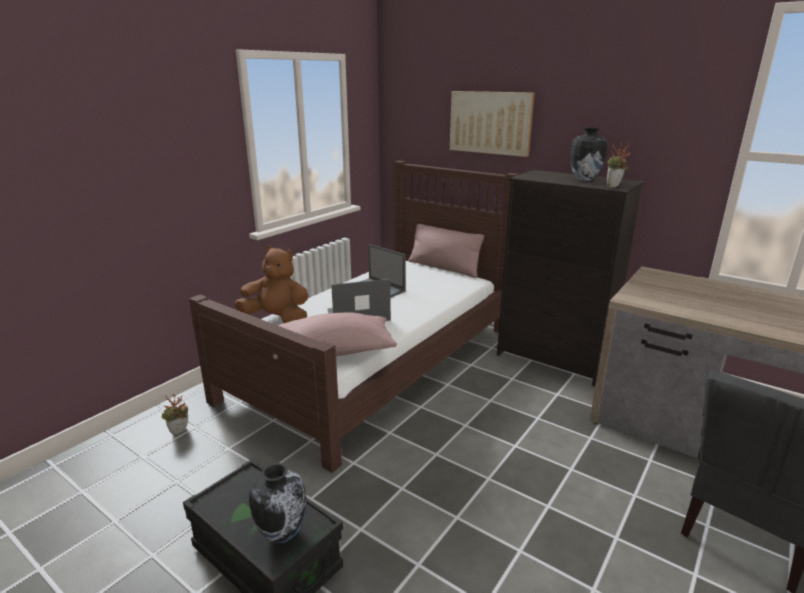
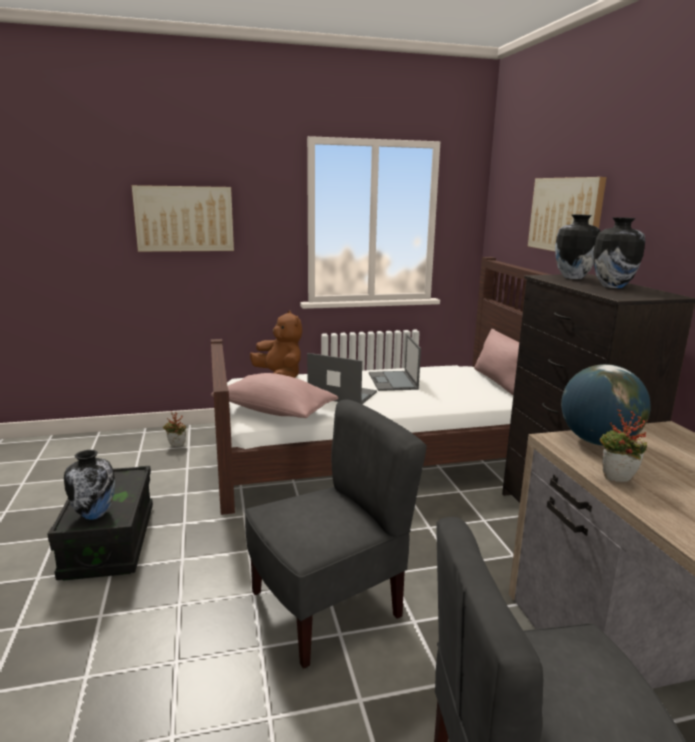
camera: 40 degrees right, 5 degrees down
(118, 158) = (184, 218): none -> picture
(515, 493) = (327, 607): none -> grey chair
(540, 175) = (572, 277): none -> vase
(614, 187) = (619, 296): potted plant -> potted plant (617, 481)
(645, 292) = (598, 442): none -> globe

